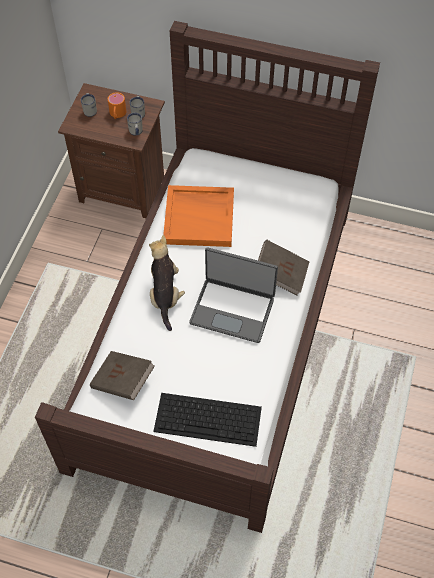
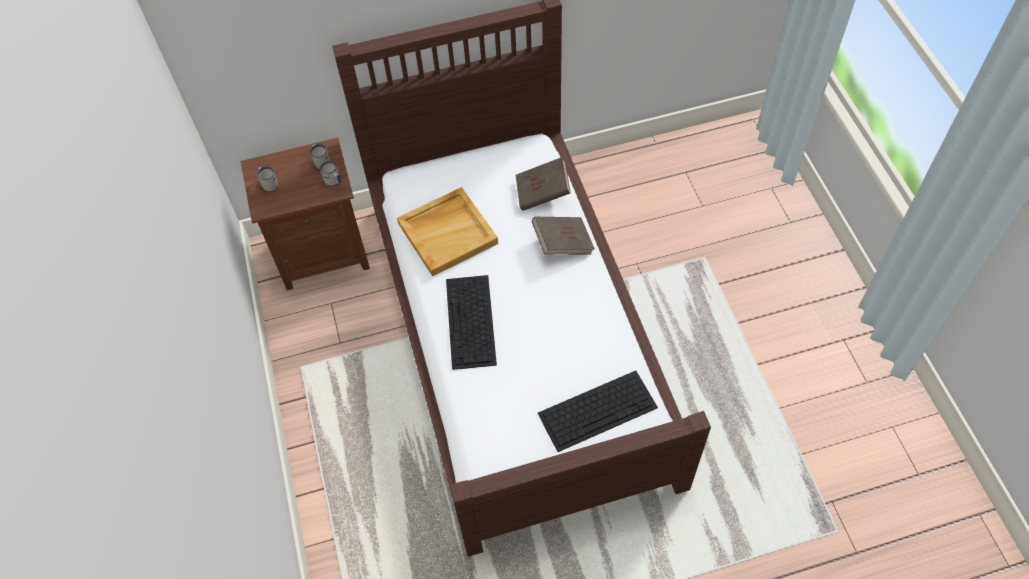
camera: 30 degrees left, 0 degrees up
(117, 114) = (300, 174): orange mug -> none
(123, 382) = (494, 425): brown book -> brown book (542, 193)
(165, 295) = (471, 322): plush toy -> keyboard
(200, 217) = (448, 232): orange tray -> beige tray
(233, 309) = (544, 299): laptop -> none

